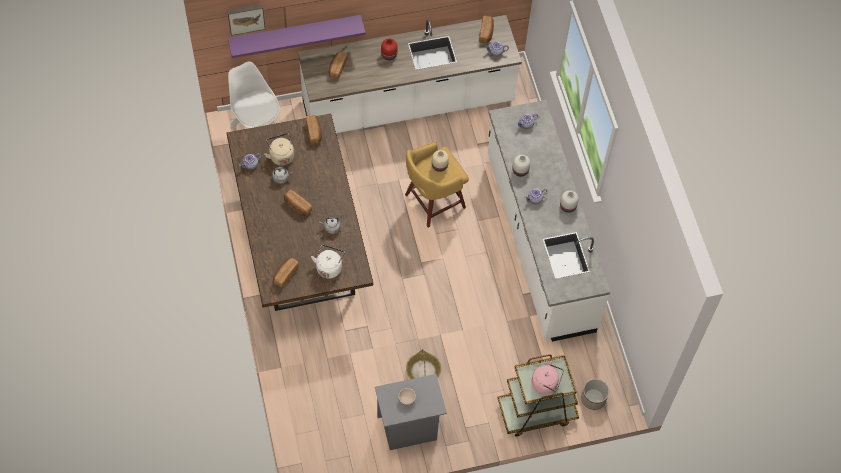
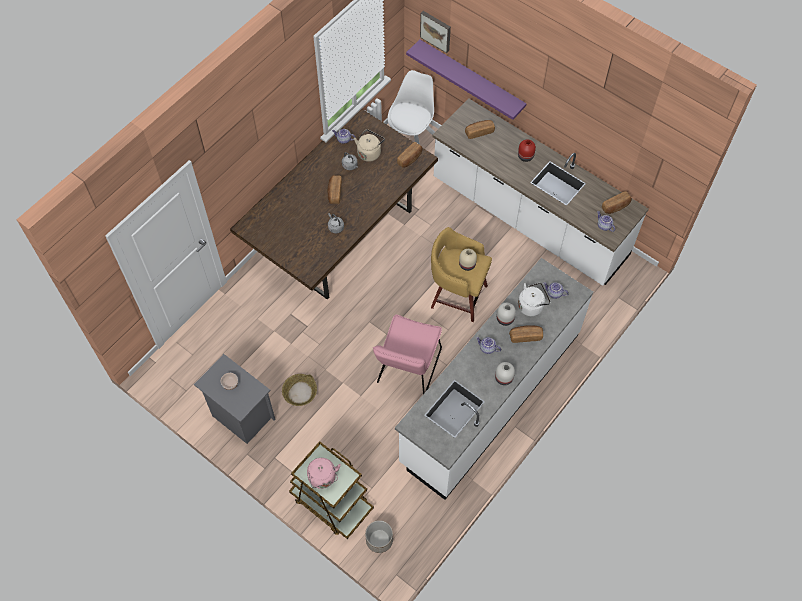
camera: 55 degrees right, 0 degrees up
(285, 274) = (268, 225): bread -> bread (525, 336)
(329, 267) = (299, 249): white kettle -> white kettle (532, 305)
(468, 281) = (407, 370): none -> pink chair

